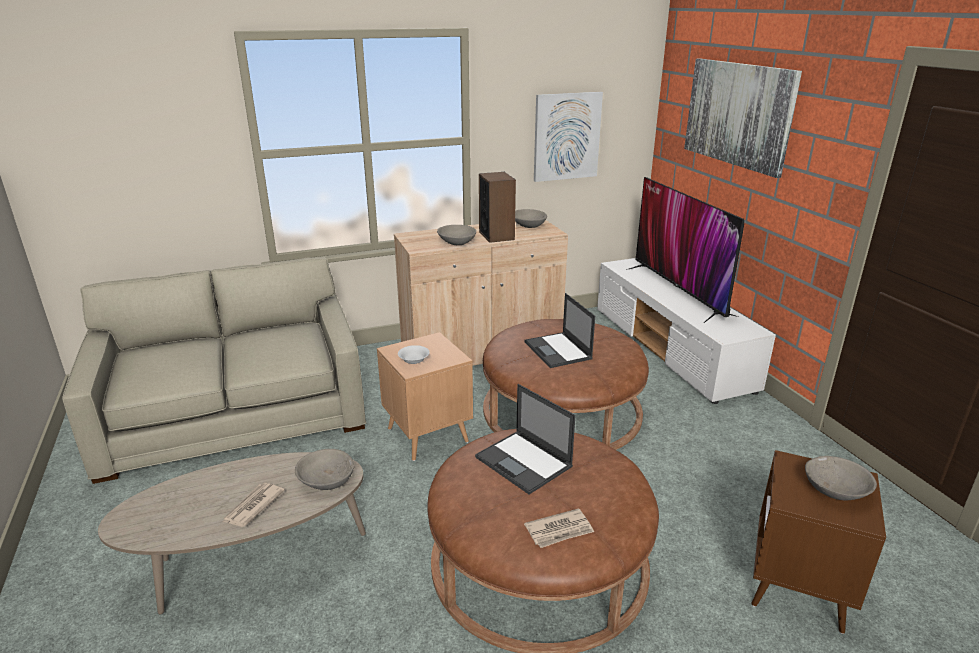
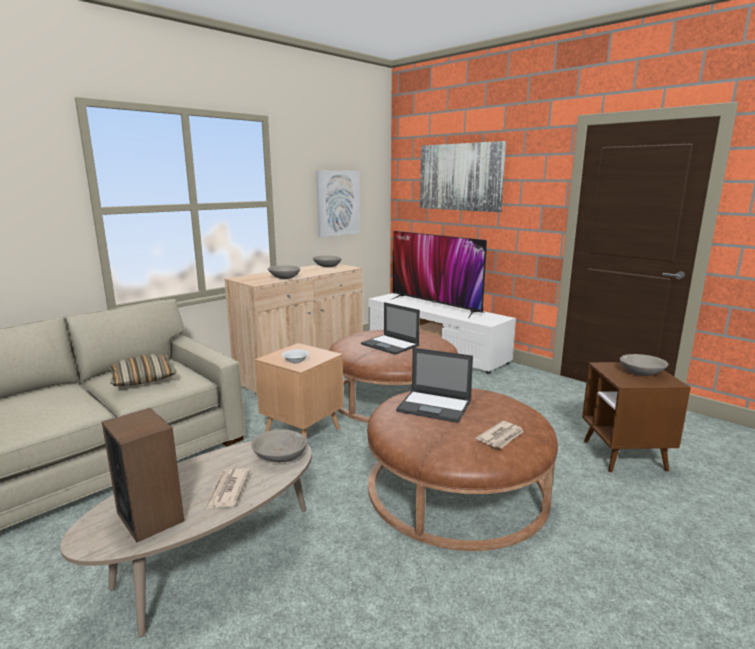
camera: 25 degrees left, 10 degrees down
(268, 348) = (143, 379): none -> pillow
(496, 235) = (311, 272): speaker -> speaker (150, 516)

